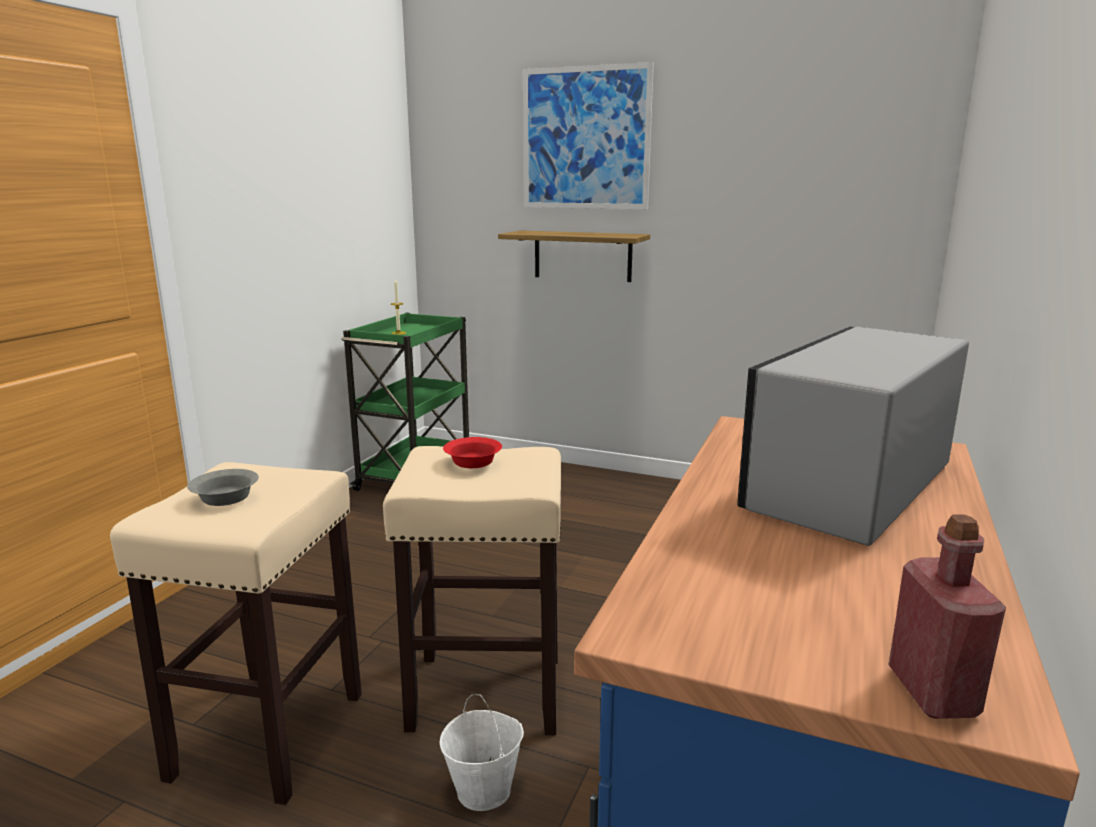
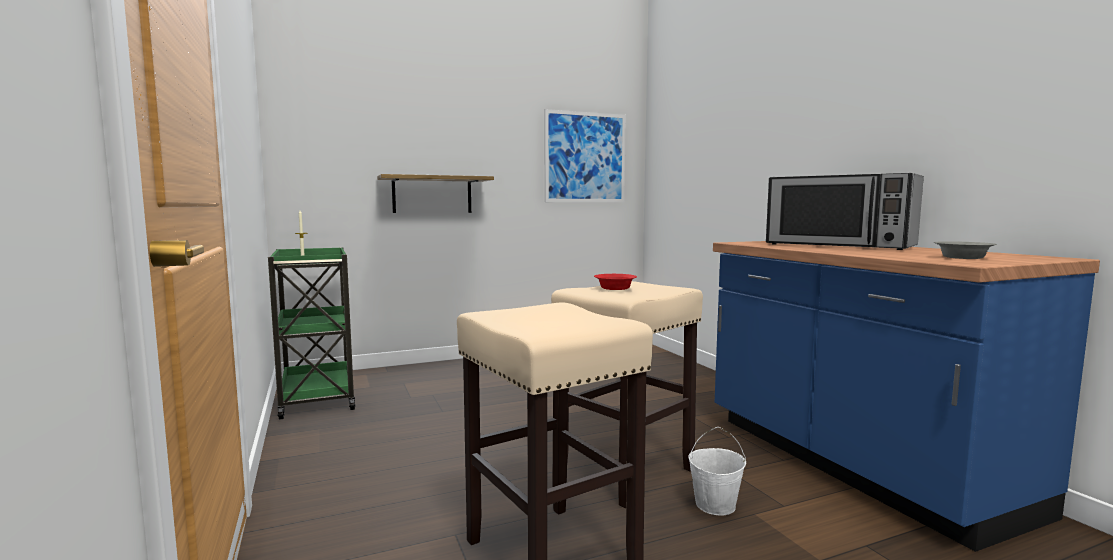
camera: 45 degrees left, 10 degrees down
(224, 498) = (547, 320): grey bowl -> grey bowl (962, 258)
(585, 139) = (431, 108): picture -> picture (585, 157)
(848, 486) = (839, 245): microwave -> microwave turned 45 degrees counterclockwise
(932, 692) = (1042, 258): red bottle -> none

